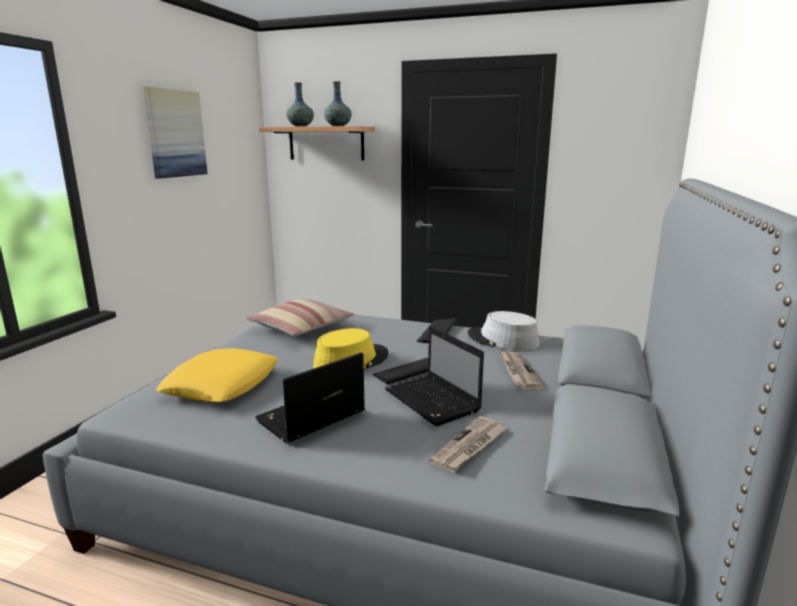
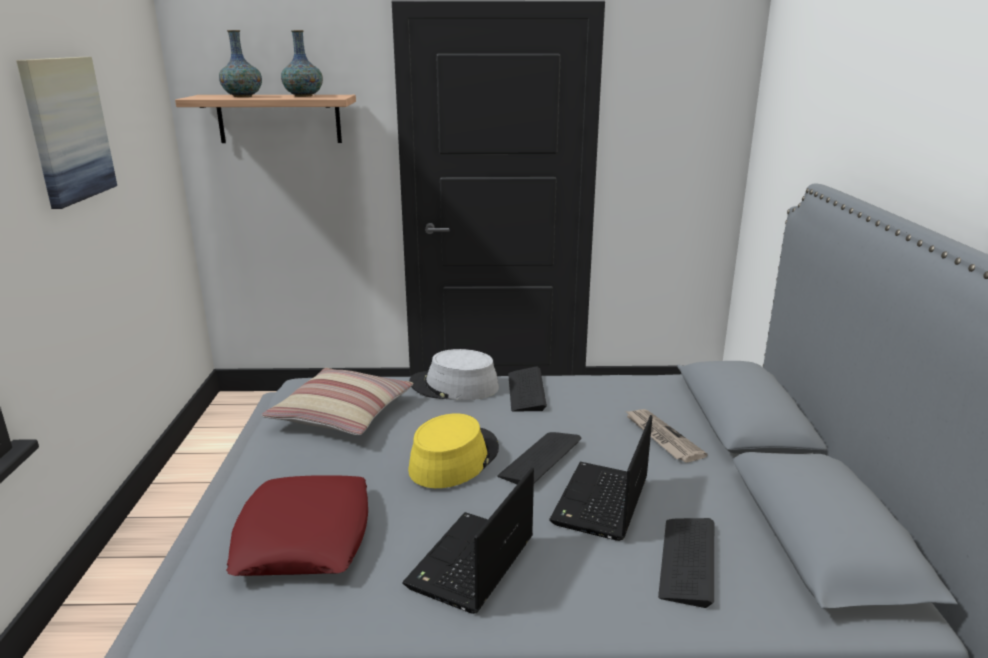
camera: 20 degrees left, 5 degrees up
(222, 384) = (304, 536): yellow pillow -> red pillow
(433, 402) = (601, 503): laptop -> laptop turned 75 degrees clockwise
(470, 446) = (687, 561): newspaper -> keyboard
(502, 340) = (610, 390): grey hat -> grey hat (454, 386)

